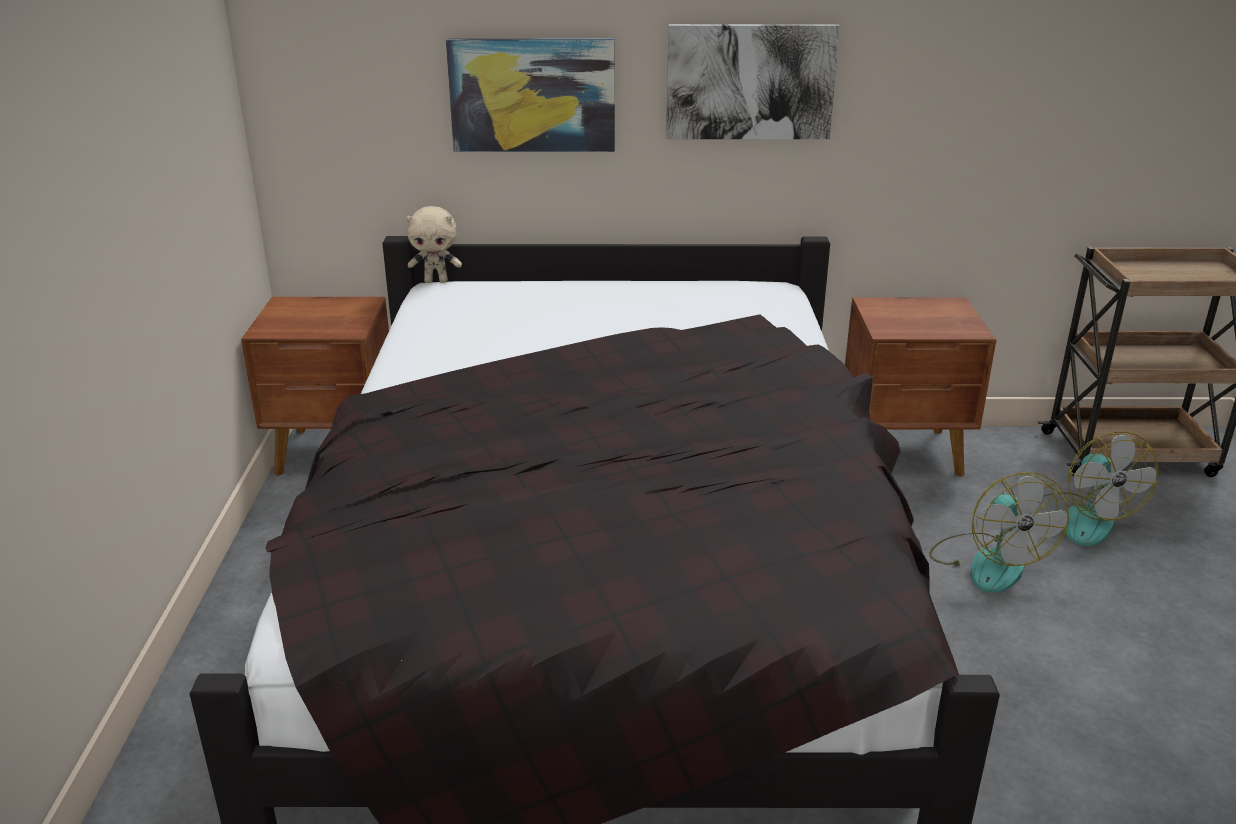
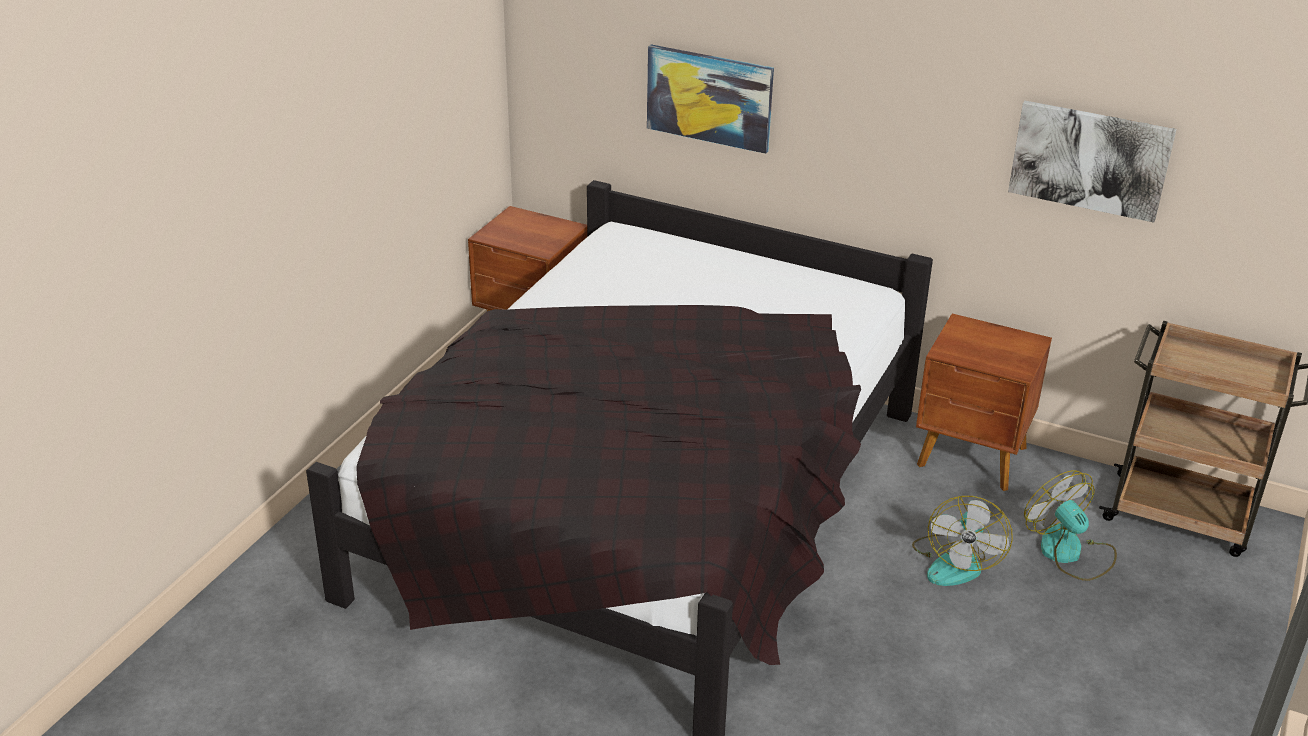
camera: 25 degrees right, 5 degrees up
(436, 281) = (621, 223): beige plush toy -> none
(750, 81) = (877, 120): picture -> picture (1090, 159)
(1078, 518) = (1069, 553): fan -> fan turned 135 degrees clockwise

